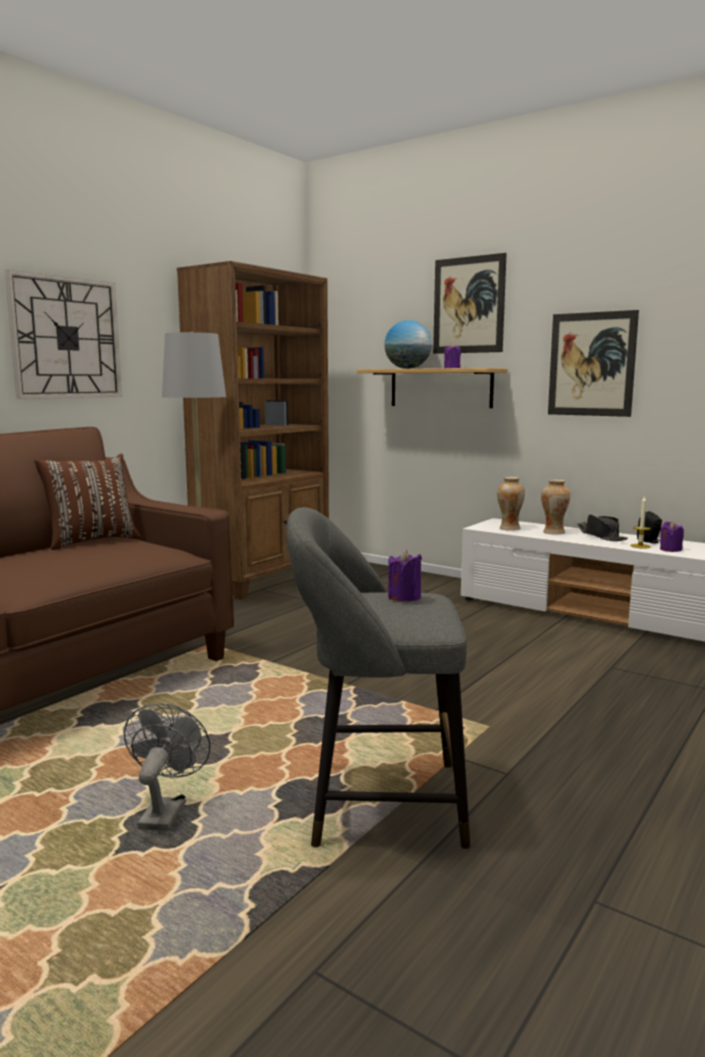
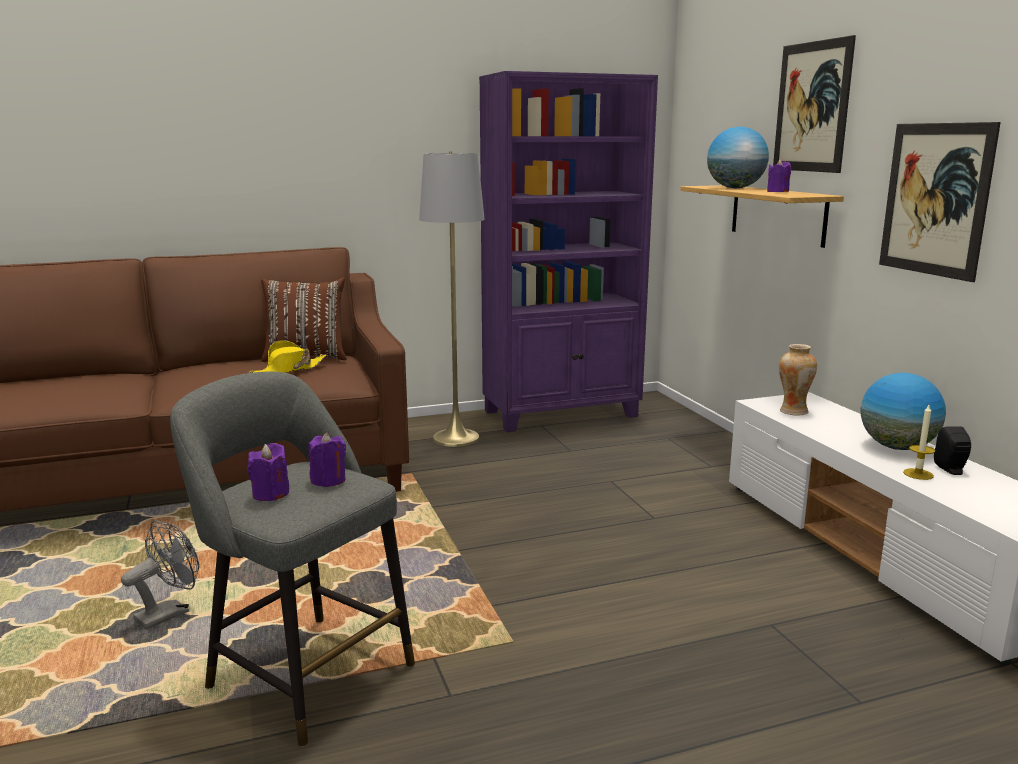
camera: 35 degrees right, 5 degrees up
(66, 338) = (347, 158): wall clock -> none
(105, 550) = (289, 370): none -> yellow hat
(264, 579) = (562, 414): brown bookcase -> purple bookcase
(553, 532) = (840, 428): vase -> none
(601, 536) = (896, 447): black hat -> globe
(670, 549) = (952, 489): purple candle -> purple candle (270, 494)

